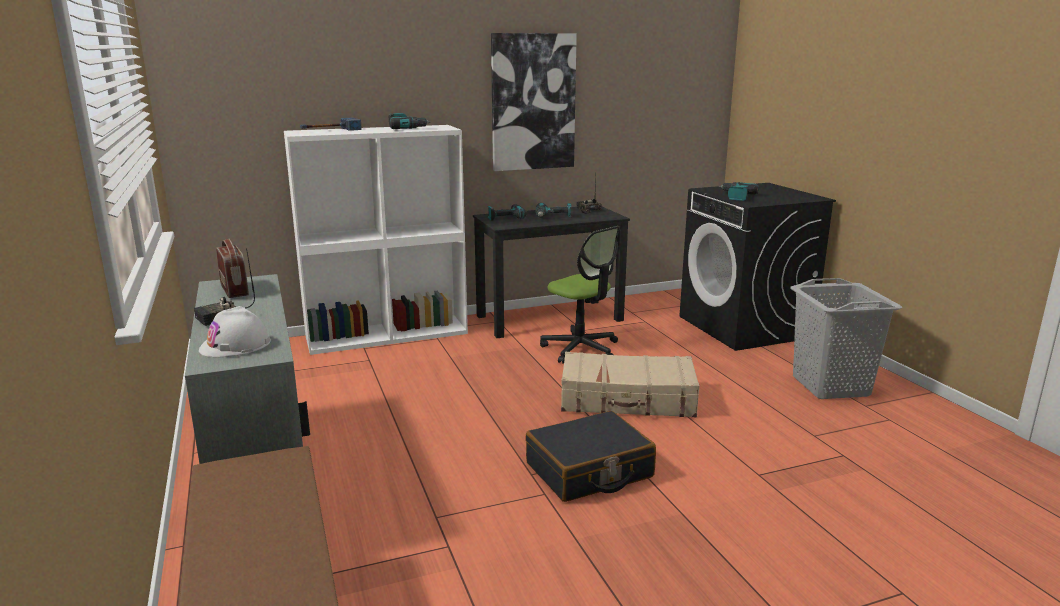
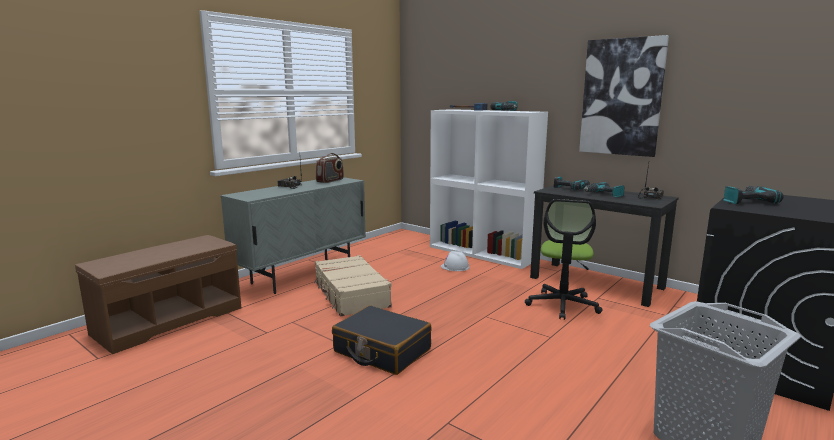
camera: 60 degrees right, 5 degrees down
(235, 345) = (259, 193): white hard hat -> white hard hat (455, 267)
(627, 399) = (504, 340): beige suitcase -> beige suitcase (350, 295)

